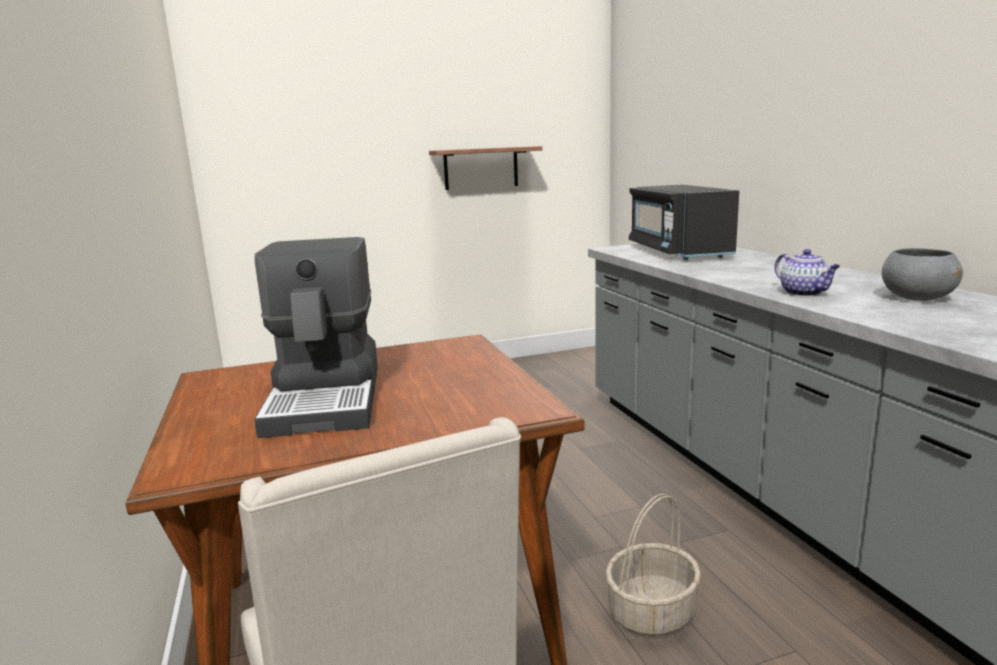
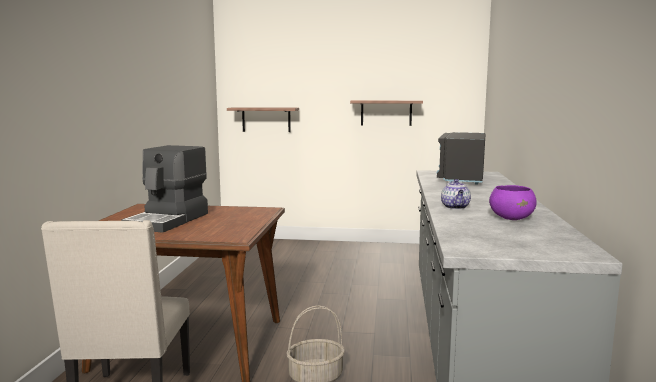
camera: 25 degrees right, 5 degrees down
(289, 190) = (266, 119): none -> shelf
(916, 298) = (511, 218): grey bowl -> purple bowl

